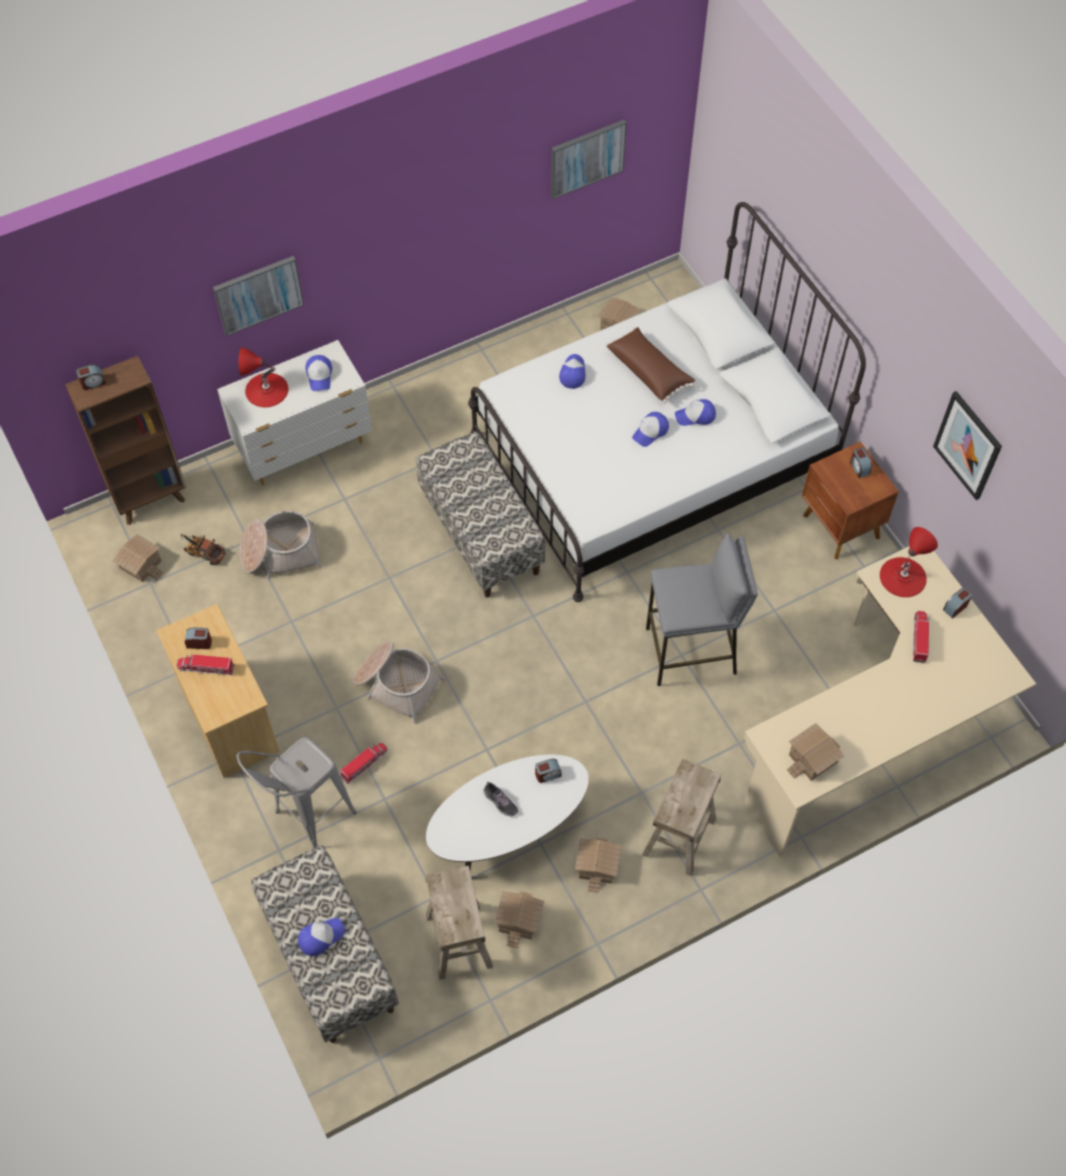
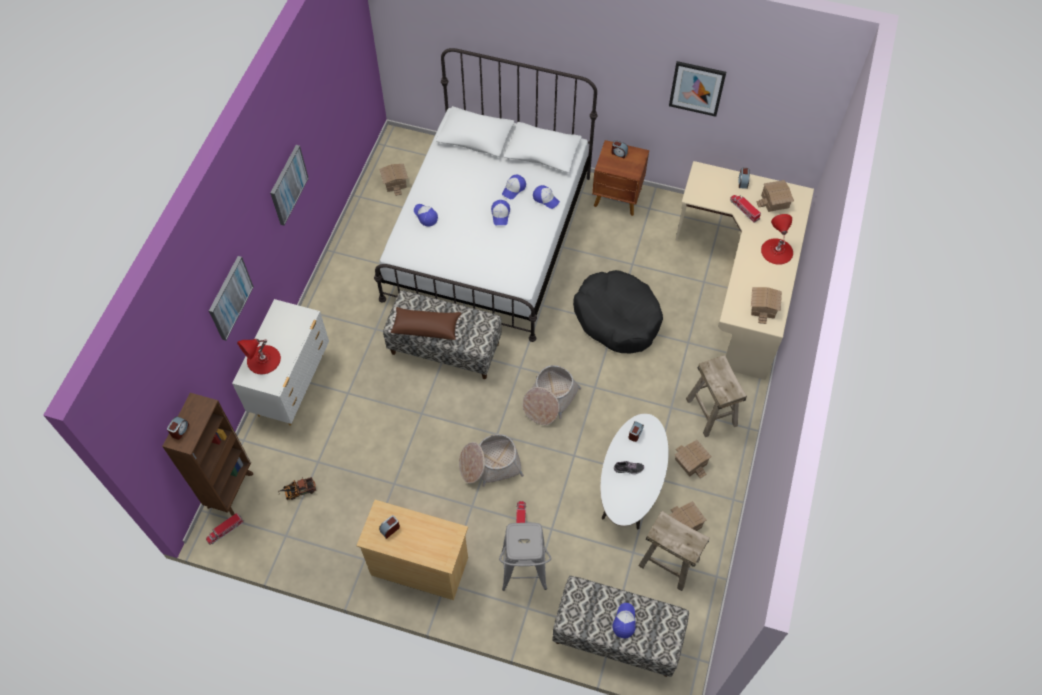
camera: 45 degrees left, 0 degrees up
(141, 563) = (267, 530): toy house -> toy house (774, 201)
(206, 668) = (410, 539): toy truck -> toy truck (225, 530)
(280, 552) = (344, 452): basket -> basket (549, 399)
(319, 376) = (287, 327): cap -> cap (545, 199)
(587, 157) = (338, 83): picture -> picture (288, 184)
(649, 371) = (464, 184): brown pillow -> brown pillow (426, 327)
(691, 652) = (617, 318): grey stool -> black dog bed
(903, 576) = (704, 187): red table lamp -> red table lamp (776, 251)

